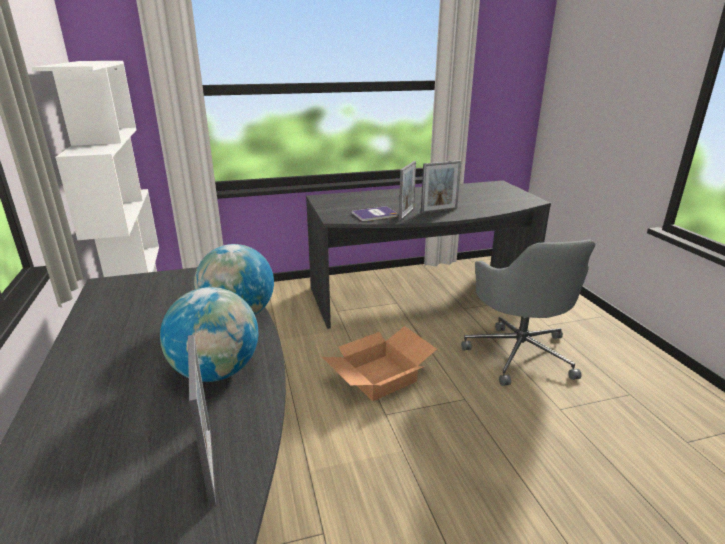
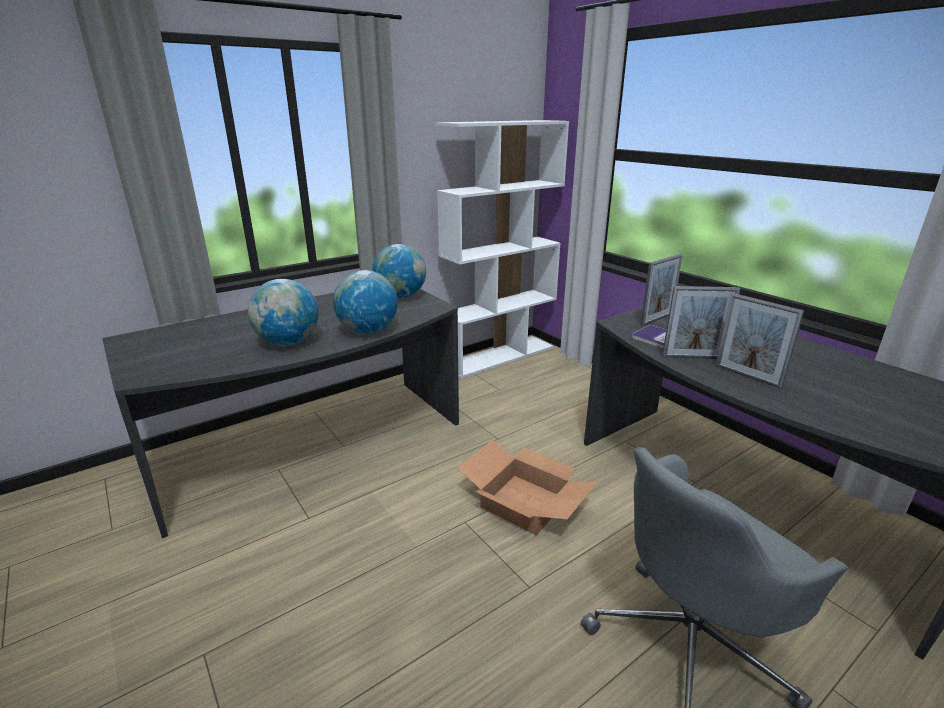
camera: 70 degrees right, 0 degrees up
(153, 286) = (401, 296): none -> globe
(210, 465) = (191, 364): picture frame -> picture frame (656, 319)

